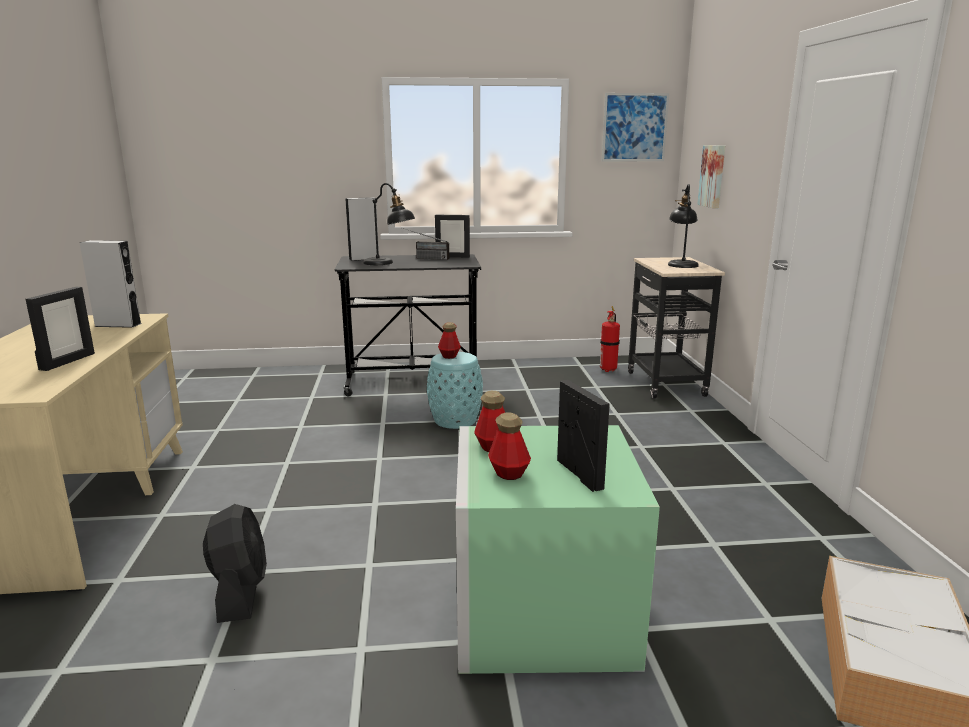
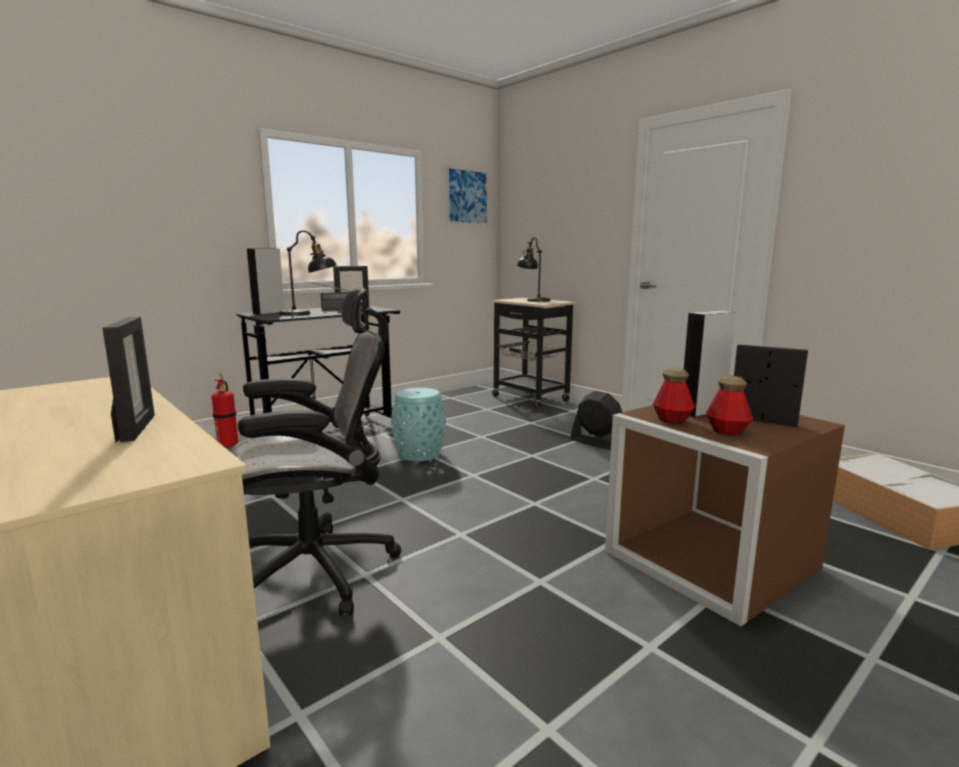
camera: 35 degrees left, 5 degrees down
(118, 325) = (94, 390): grey speaker -> grey speaker (702, 411)
(240, 592) = (466, 656): black fan -> black fan (597, 443)
(245, 495) = (315, 571): none -> office chair
(449, 356) = (411, 392): bottle -> none
(539, 609) = (706, 559): green storage box -> brown storage box
(608, 369) = (476, 397): fire extinguisher -> fire extinguisher (228, 445)
(713, 176) = (546, 232): picture -> none

